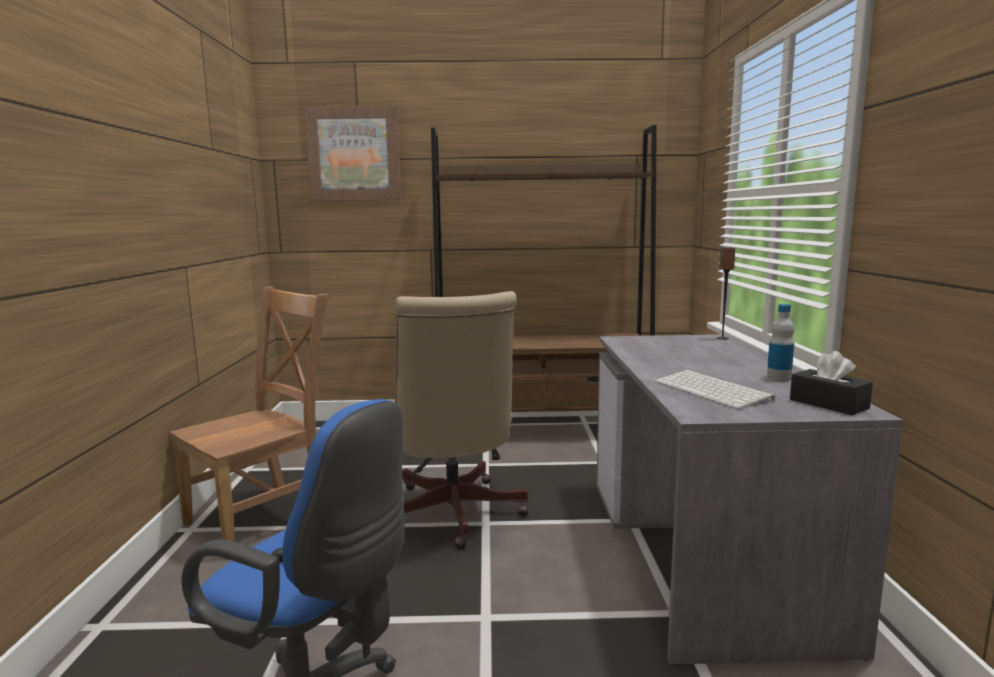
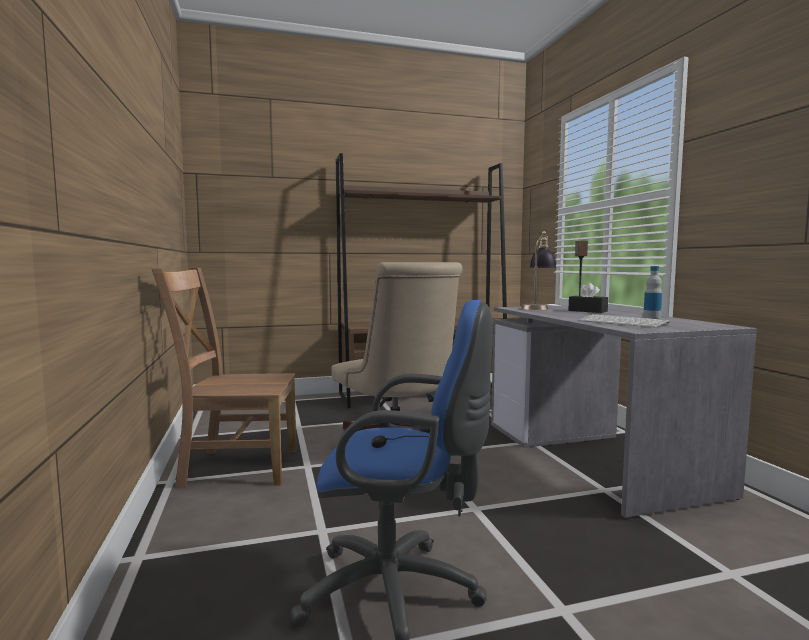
camera: 15 degrees left, 5 degrees down
(265, 518) = (235, 467): brown chair -> brown chair turned 120 degrees counterclockwise
(354, 154) = (268, 172): picture -> none
(657, 340) = (538, 307): none -> table lamp
(828, 404) = (703, 324): black tissue box -> black tissue box (587, 311)

